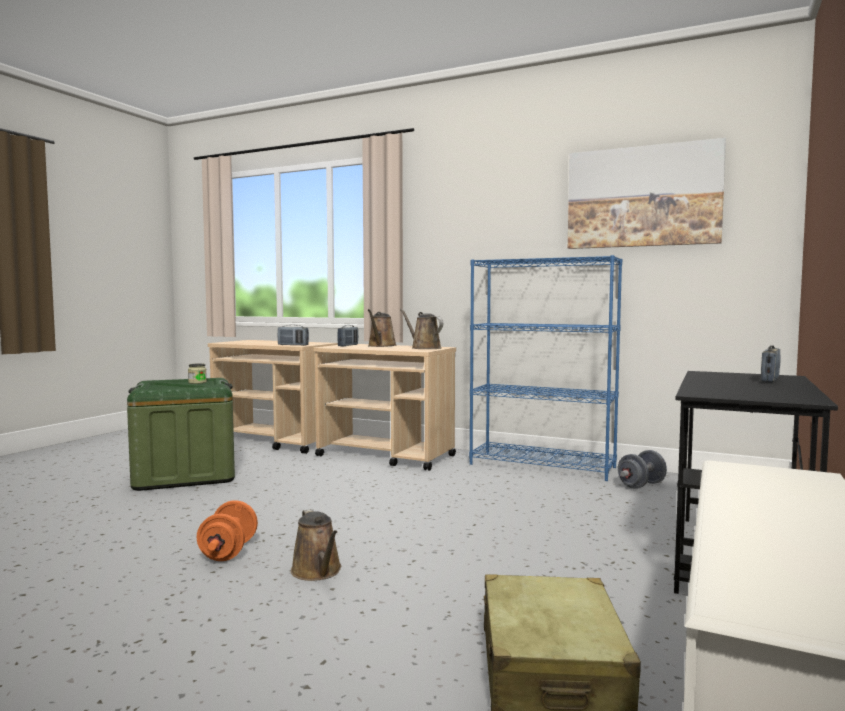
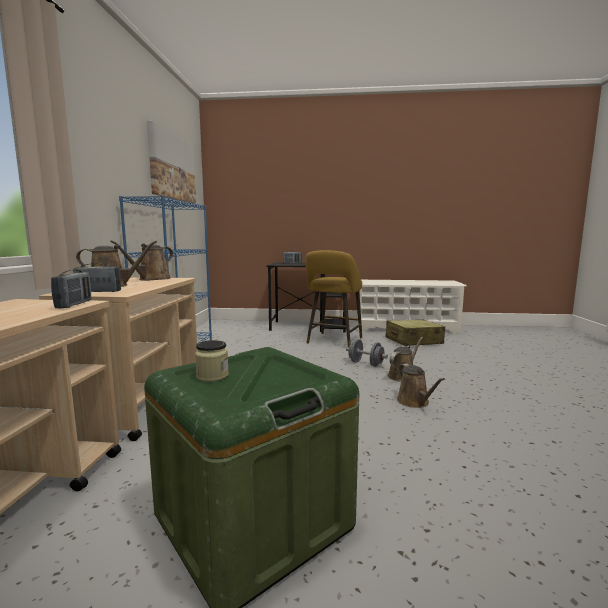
camera: 110 degrees left, 5 degrees up
(228, 552) = (414, 402): orange dumbbell -> brown watering can
(575, 561) = (333, 341): none -> yellow stool
(641, 485) = (218, 335): grey dumbbell -> grey dumbbell (366, 364)

